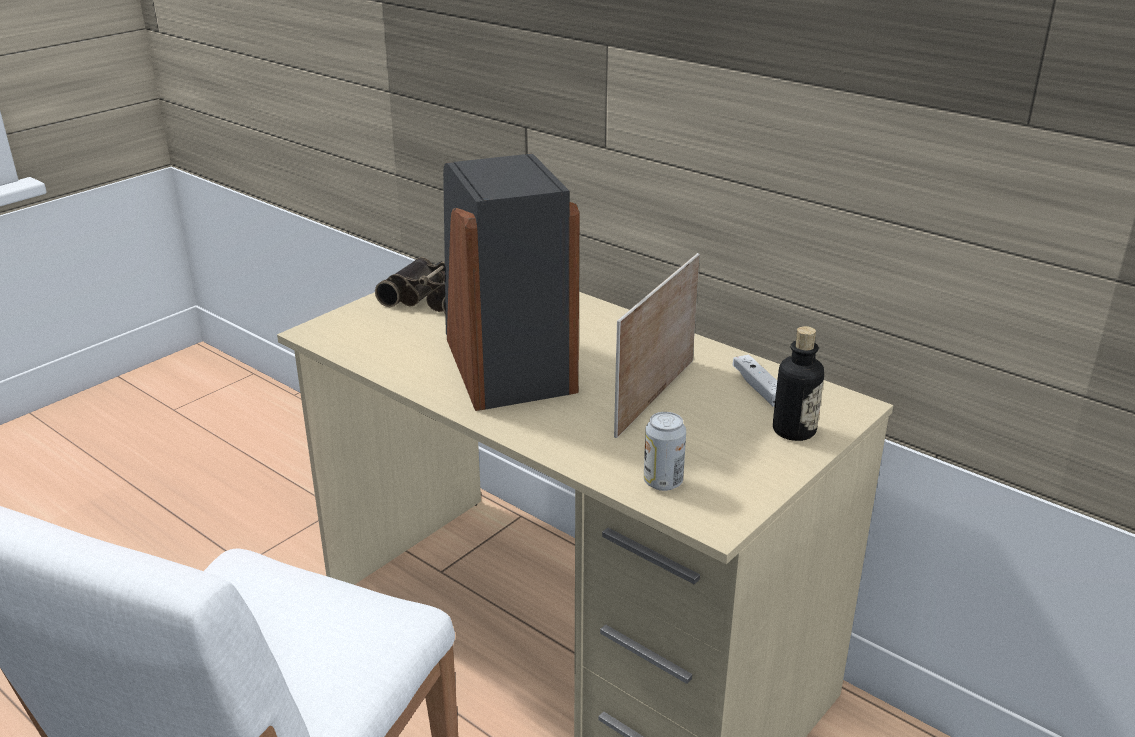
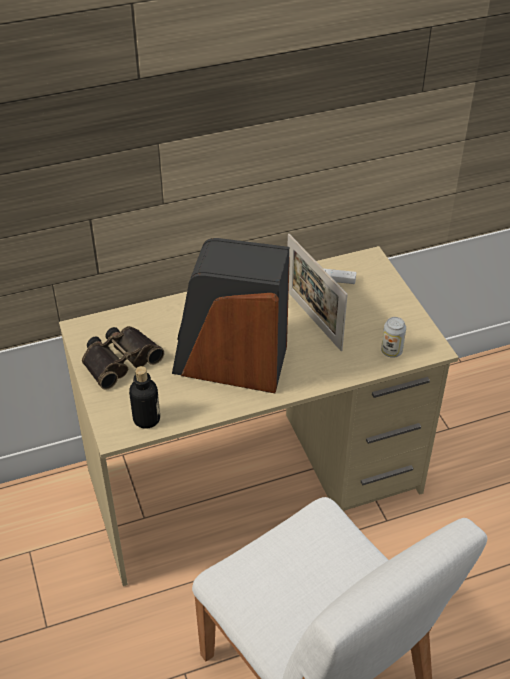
camera: 60 degrees left, 15 degrees up
(794, 430) = (378, 288): bottle -> bottle (146, 419)

